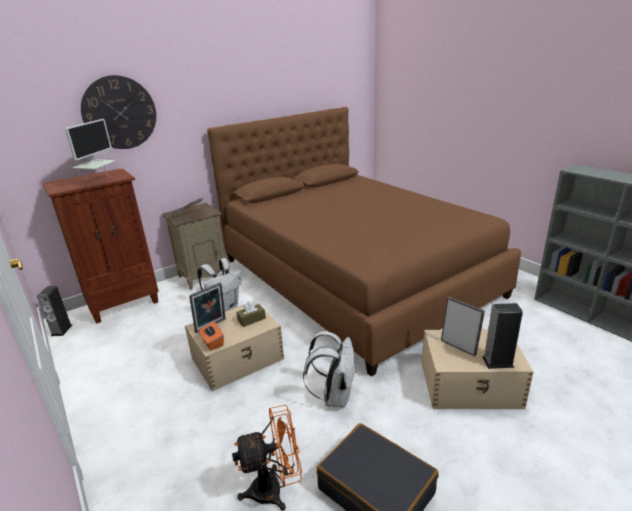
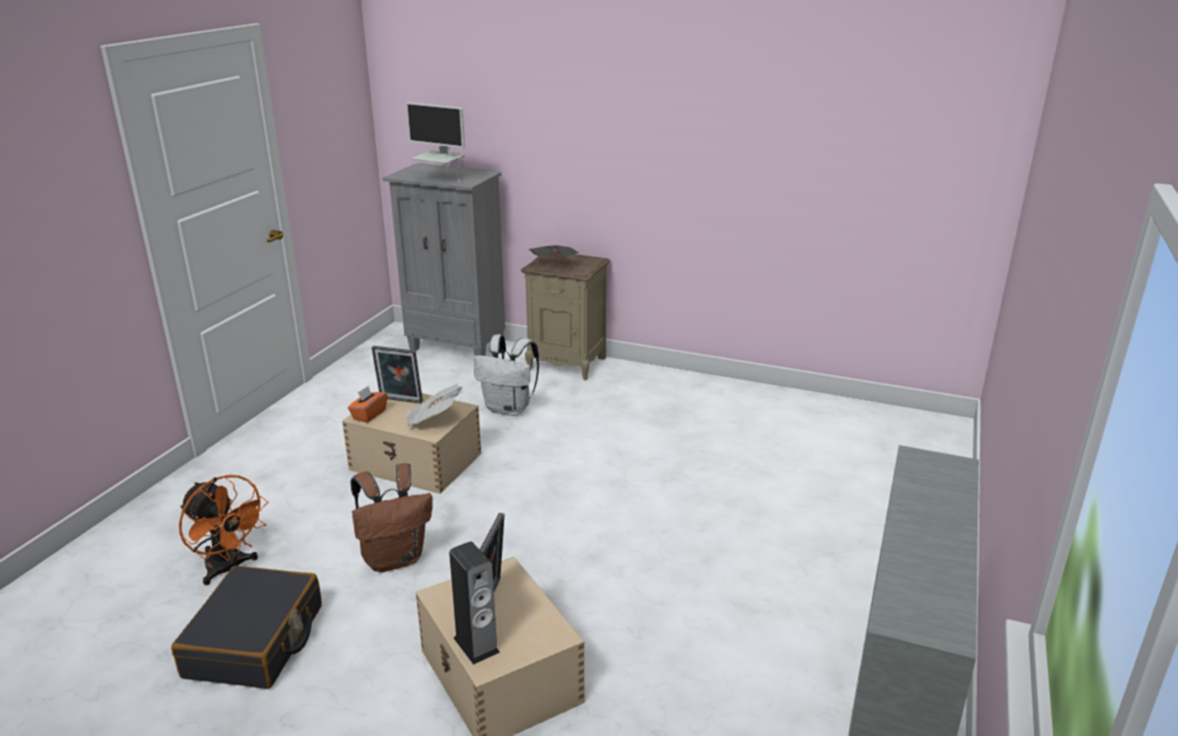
camera: 55 degrees right, 0 degrees up
(61, 330) = (384, 340): speaker -> none
(99, 181) = (441, 179): monitor -> monitor turned 45 degrees clockwise
(119, 113) = (518, 98): wall clock -> none
(124, 306) = (456, 348): brown cabinet -> grey cabinet
(251, 319) = (433, 419): brown tissue box -> newspaper
(335, 396) = (395, 558): white backpack -> brown backpack
(354, 276) = (700, 477): brown bed -> none

